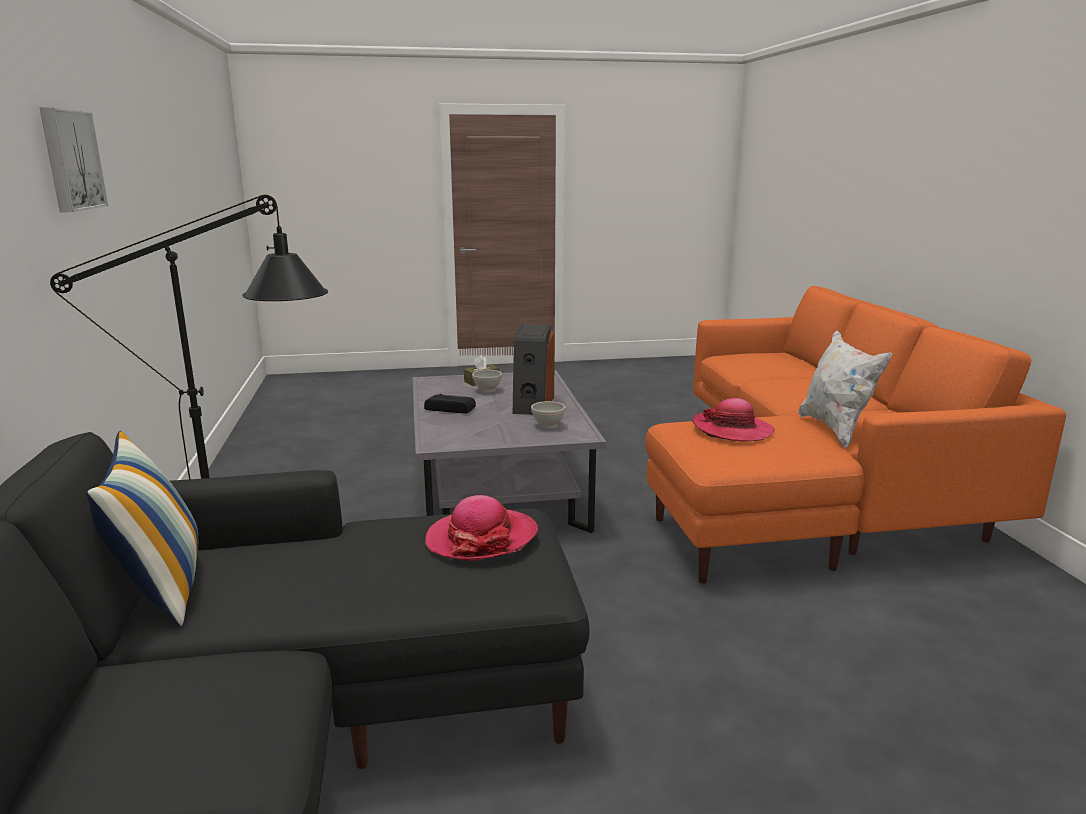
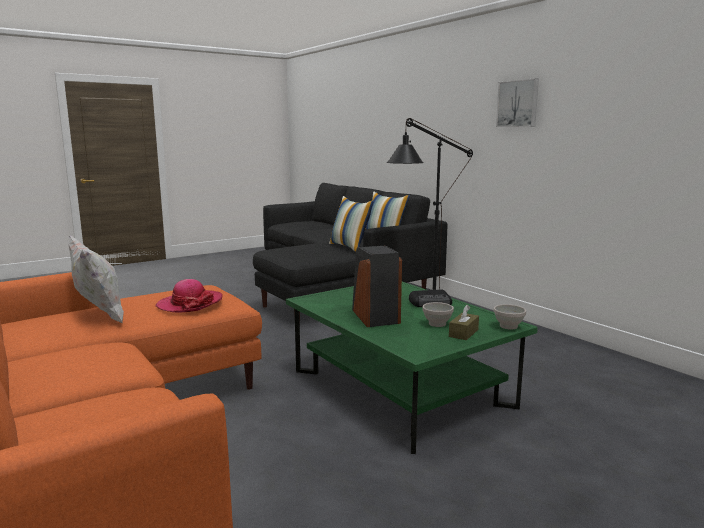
camera: 155 degrees right, 5 degrees down
(341, 547) = (350, 247): none -> pillow
(482, 538) = (303, 252): hat -> none
(499, 489) = (399, 388): grey coffee table -> green coffee table
(548, 425) = (338, 302): white bowl -> white bowl (508, 326)

